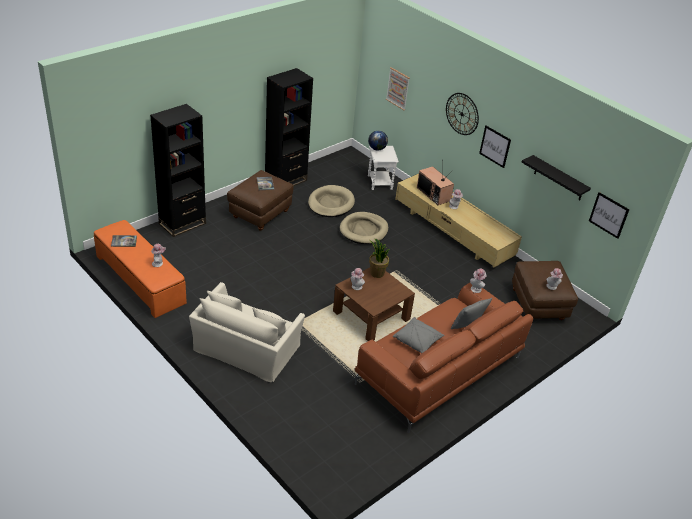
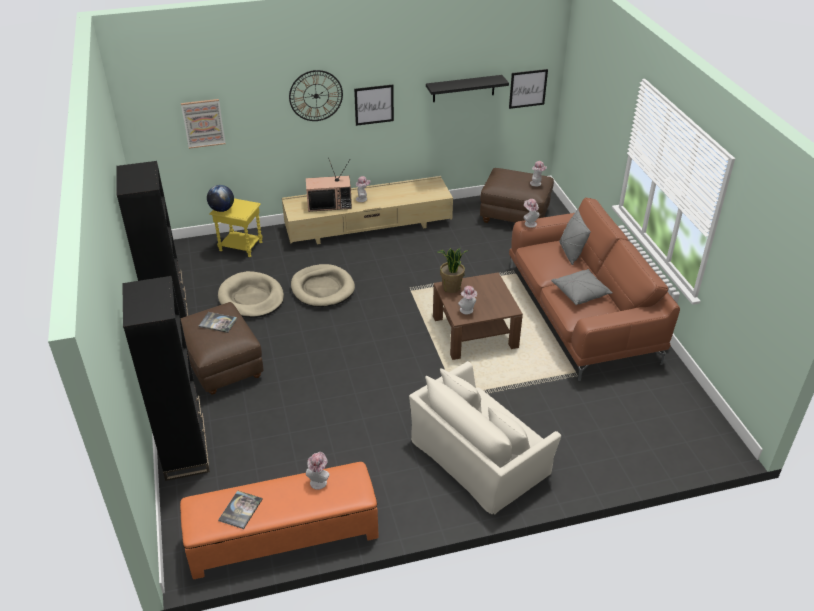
camera: 60 degrees left, 0 degrees up
(246, 347) = (479, 455): beige armchair -> beige armchair turned 90 degrees clockwise
(379, 182) = (240, 246): white side table -> yellow side table

